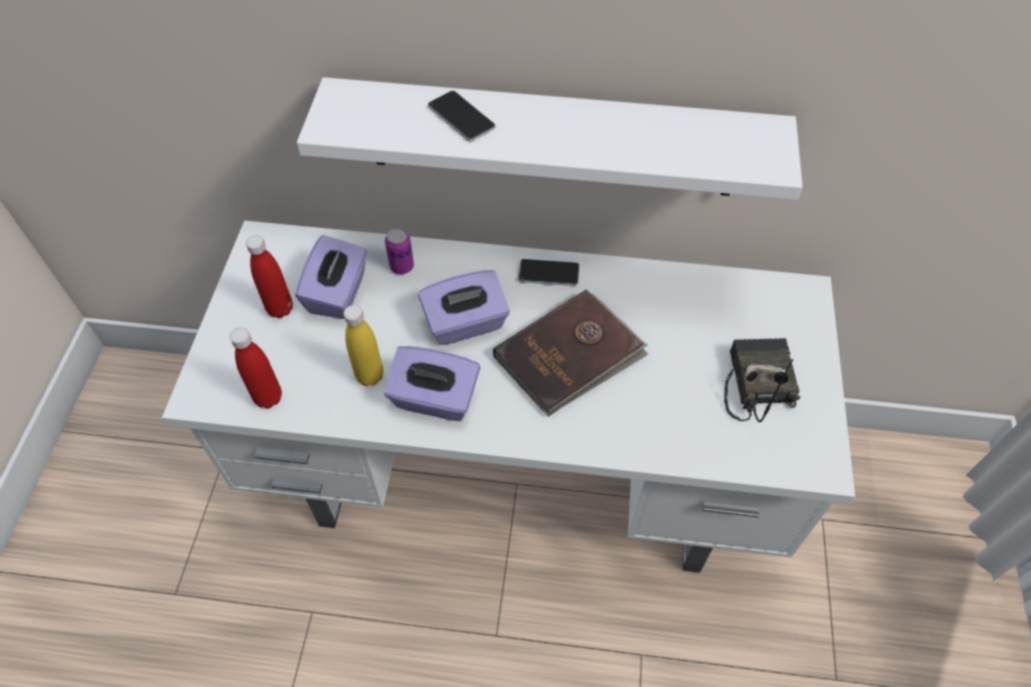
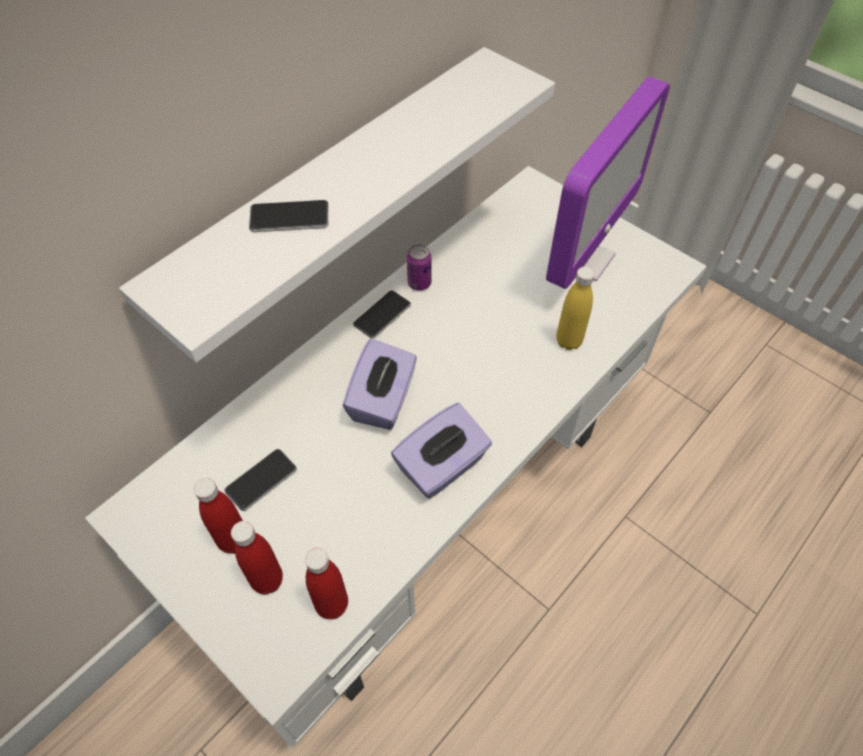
camera: 55 degrees left, 0 degrees up
(263, 347) = (267, 580): none -> red bottle
(338, 293) = (261, 480): purple tissue box -> phone
(370, 376) = (377, 503): yellow bottle -> yellow bottle (568, 341)
(402, 266) = (277, 413): can -> can (419, 283)
(570, 355) = (474, 348): brown book -> none
(755, 383) = (583, 258): radio -> monitor

